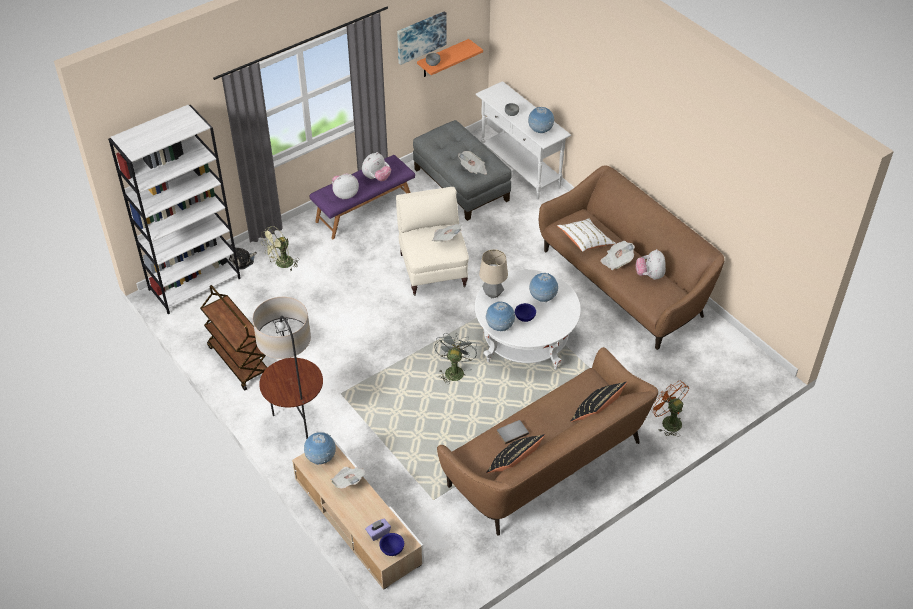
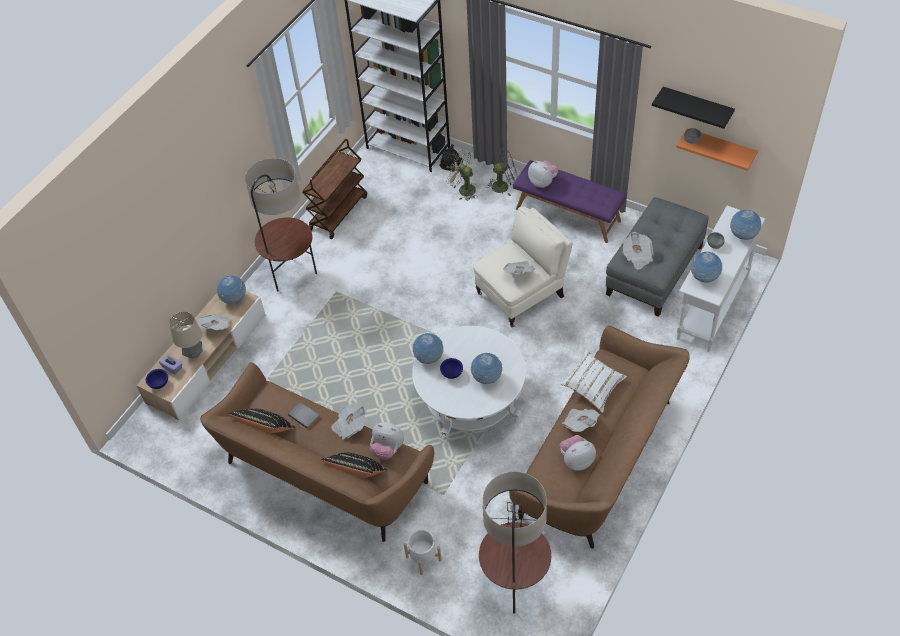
camera: 70 degrees right, 5 degrees up
(376, 178) = (580, 194): plush toy -> plush toy (387, 449)
(421, 37) = (697, 107): picture -> black shelf
(454, 370) = (403, 360): grey fan -> grey fan (503, 185)
(493, 294) = (470, 337): table lamp -> table lamp (194, 353)
(512, 97) = (743, 236): none -> globe
(541, 403) = (350, 426): none -> newspaper
(667, 421) = (423, 558): orange fan -> white planter
(717, 373) = (515, 586): none -> floor lamp

